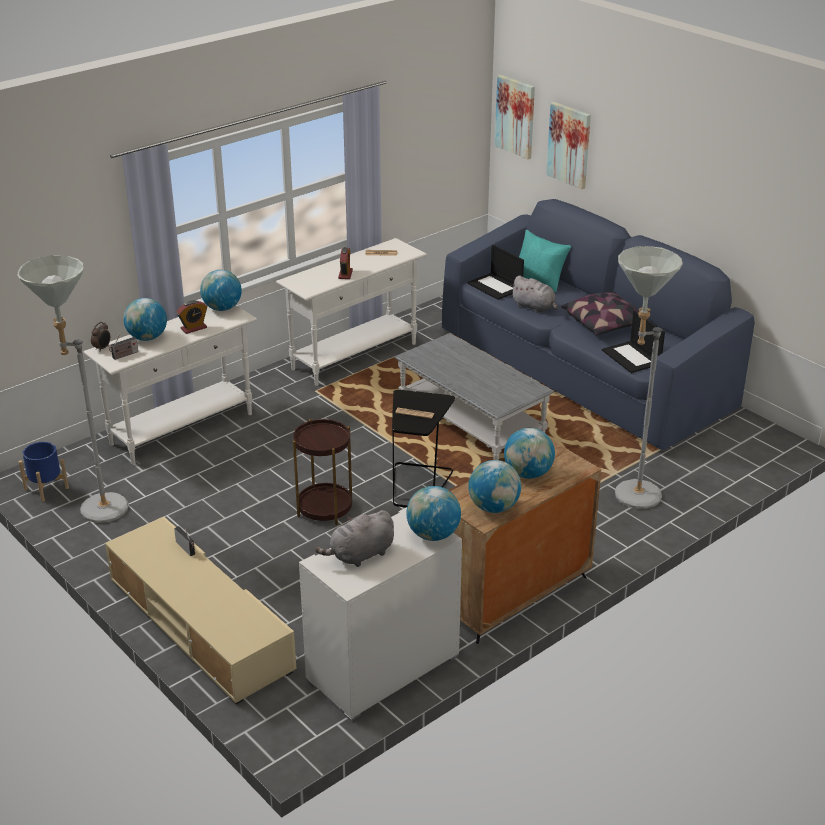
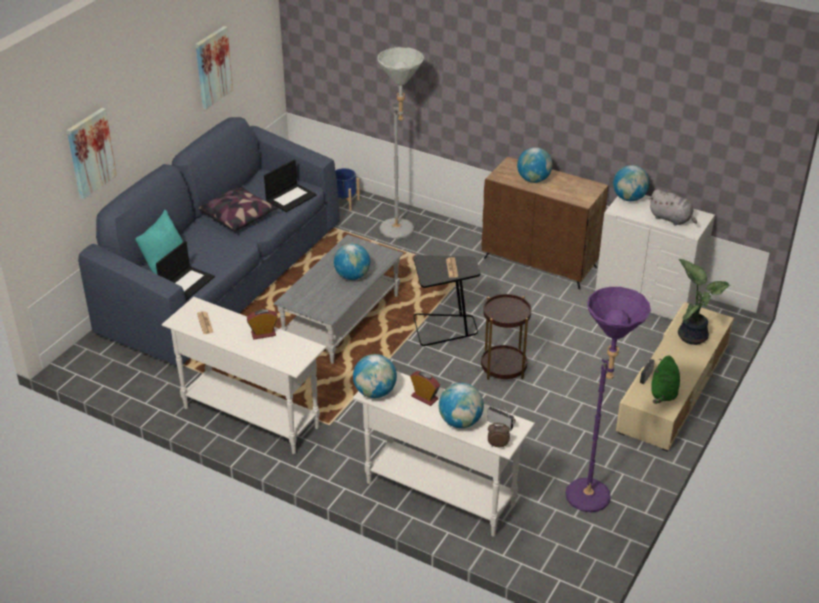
camera: 110 degrees left, 5 degrees up
(46, 488) = (586, 550): blue planter -> blue planter (344, 202)
(94, 508) = (591, 503): grey floor lamp -> purple floor lamp
(151, 551) = (664, 392): none -> green plush toy
(225, 612) = (692, 335): none -> potted plant
(494, 507) = (579, 186): globe -> globe (352, 276)
(515, 116) = (33, 182): picture -> picture (213, 67)
(534, 307) = (220, 256): grey plush toy -> none

